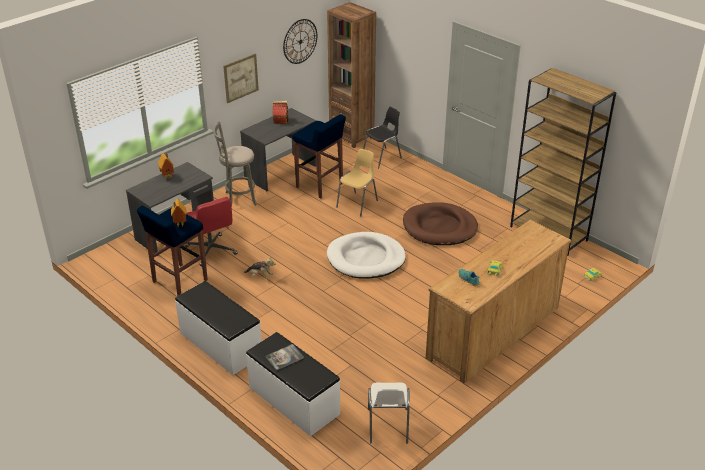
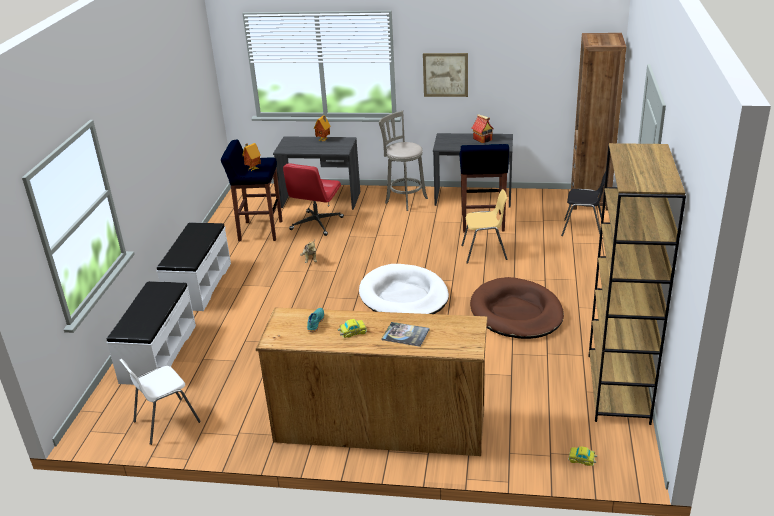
camera: 55 degrees right, 5 degrees down
(284, 357) = (153, 301): book -> book (405, 335)
(300, 41) = (536, 59): wall clock -> none

